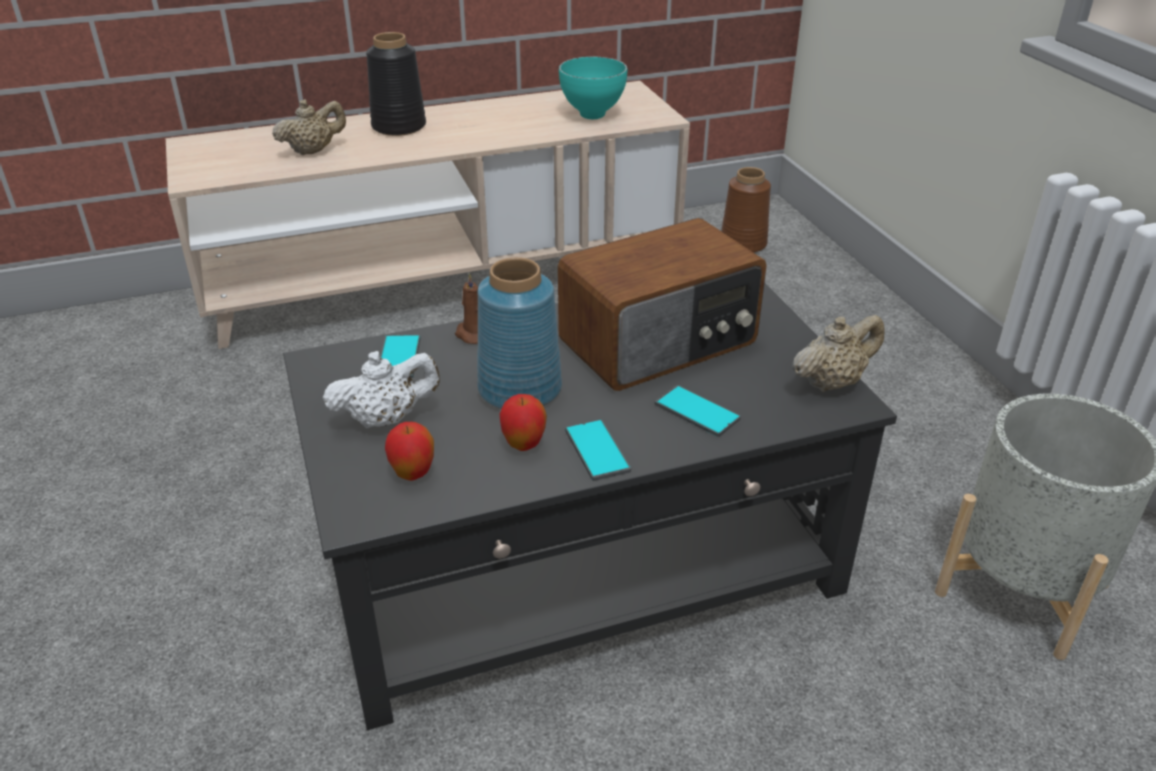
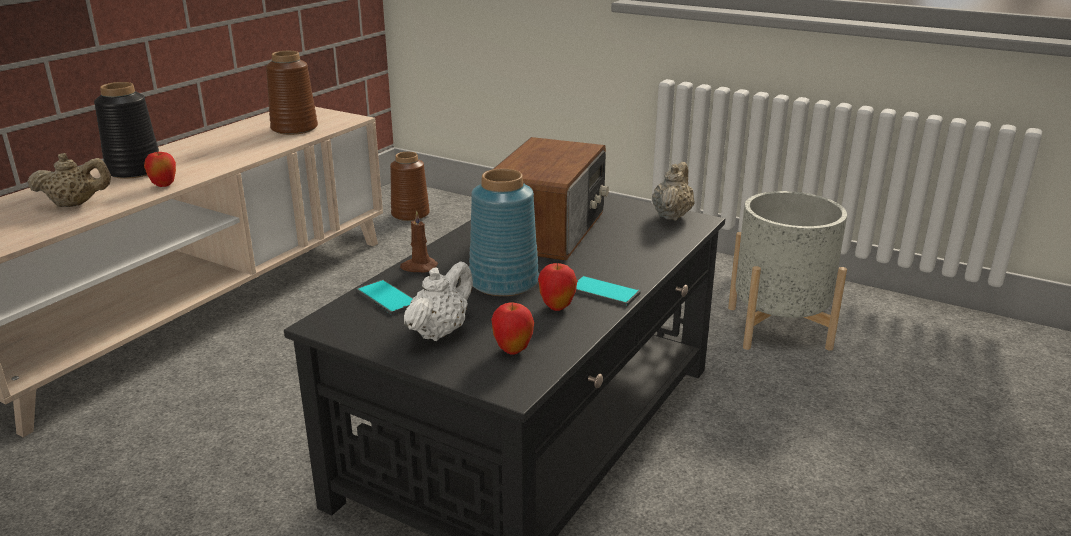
camera: 40 degrees left, 10 degrees down
(313, 151) = (76, 204): beige teapot -> beige teapot turned 60 degrees clockwise
(397, 152) = (164, 185): none -> apple
(591, 115) = (293, 129): turquoise bowl -> brown vase
(696, 412) = (627, 253): phone -> none

